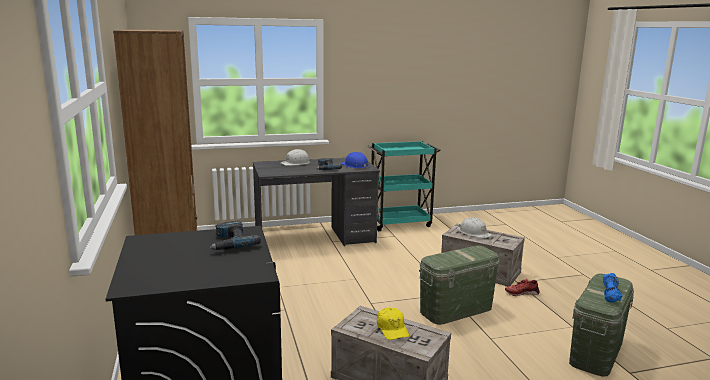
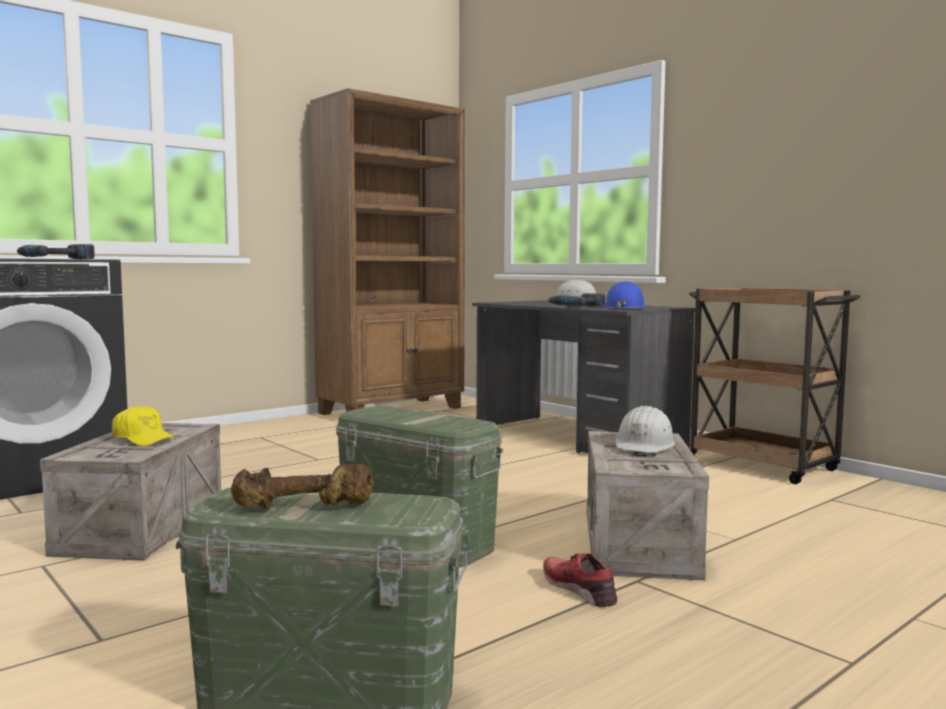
camera: 65 degrees right, 10 degrees down
(392, 329) = (143, 439): yellow cap -> yellow cap turned 105 degrees counterclockwise
(400, 223) = (763, 466): turquoise cart -> brown cart
(610, 294) = (302, 508): blue dumbbell -> brown dumbbell

